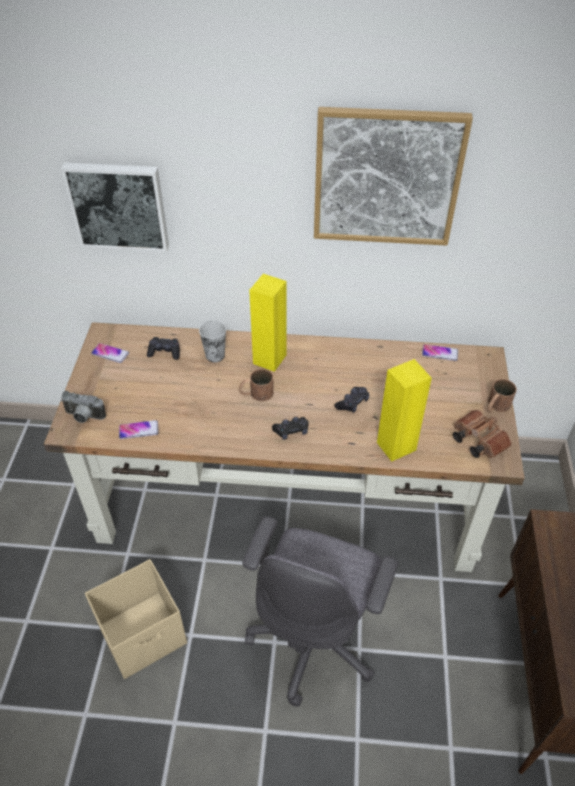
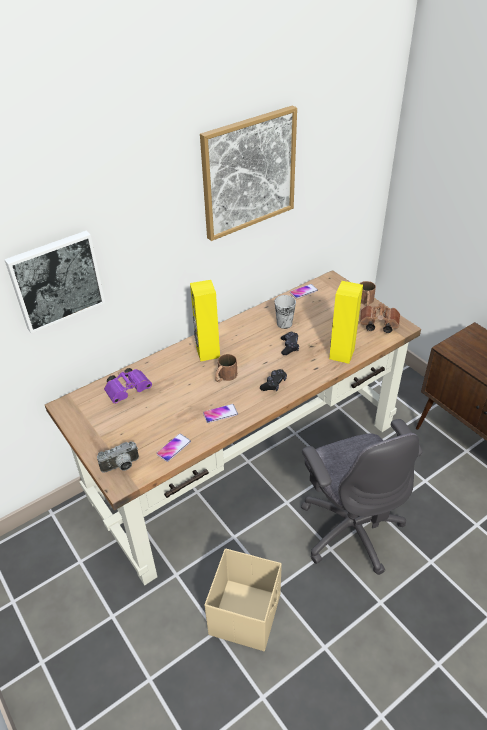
camera: 40 degrees left, 5 degrees down
(110, 353) = (87, 415): phone -> phone (220, 414)
(164, 352) = (129, 390): black game controller -> purple binoculars
(215, 355) = (168, 371): cup -> cup (284, 324)

